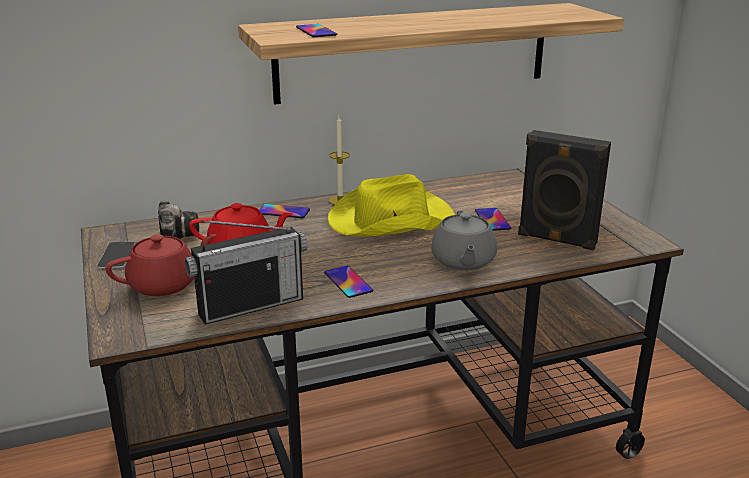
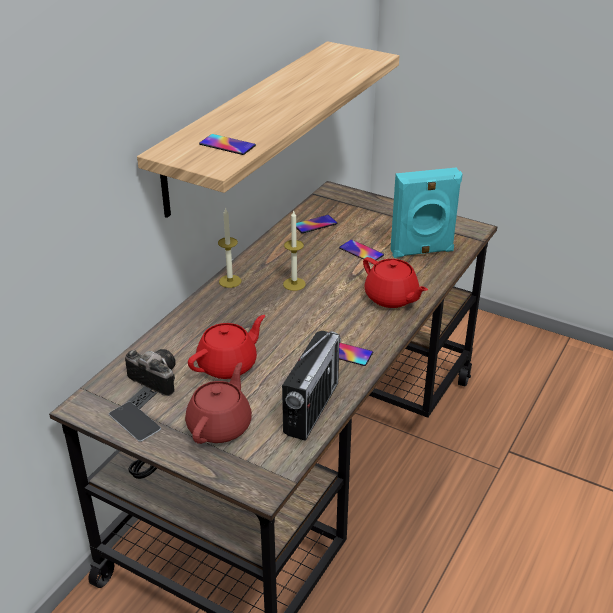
camera: 40 degrees left, 10 degrees up
(283, 211) = (202, 312): phone -> phone (315, 224)
(389, 220) = (294, 284): yellow hat -> candle
(463, 261) = (391, 298): grey teapot -> red teapot
(556, 240) = (422, 252): black speaker -> turquoise speaker

